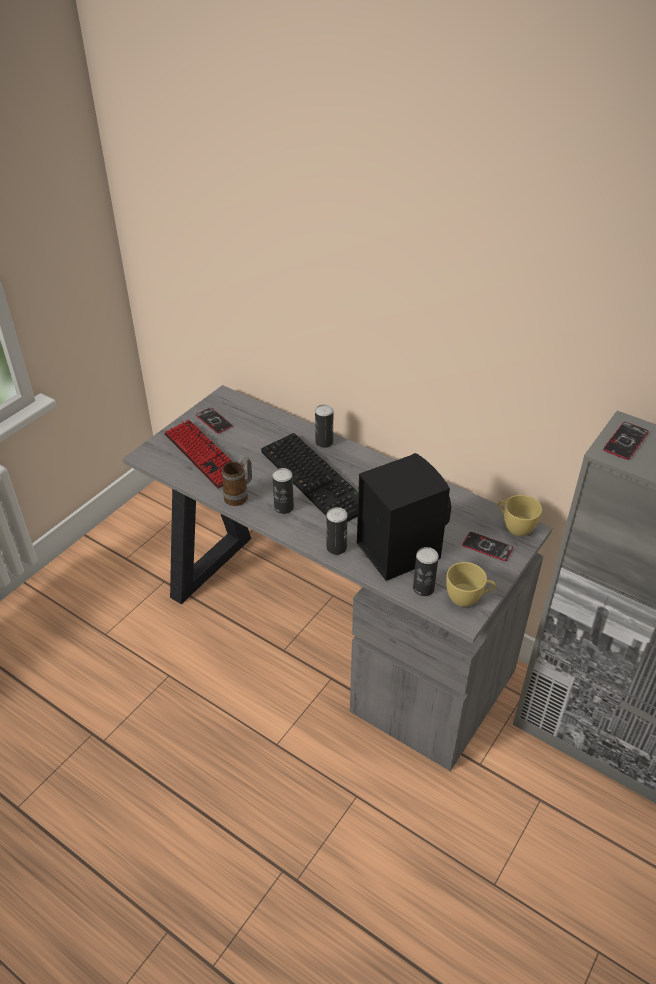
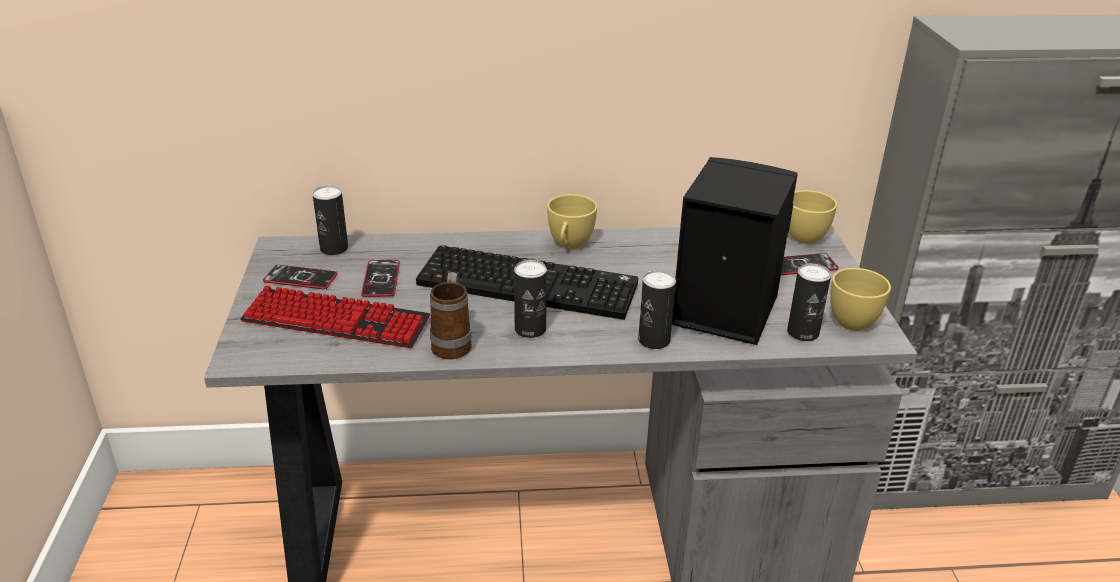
camera: 40 degrees left, 10 degrees down
(324, 442) = (485, 244): can -> can (334, 248)
(368, 465) = (569, 245): none -> yellow cup
(625, 441) = (969, 31): phone -> phone (381, 279)

